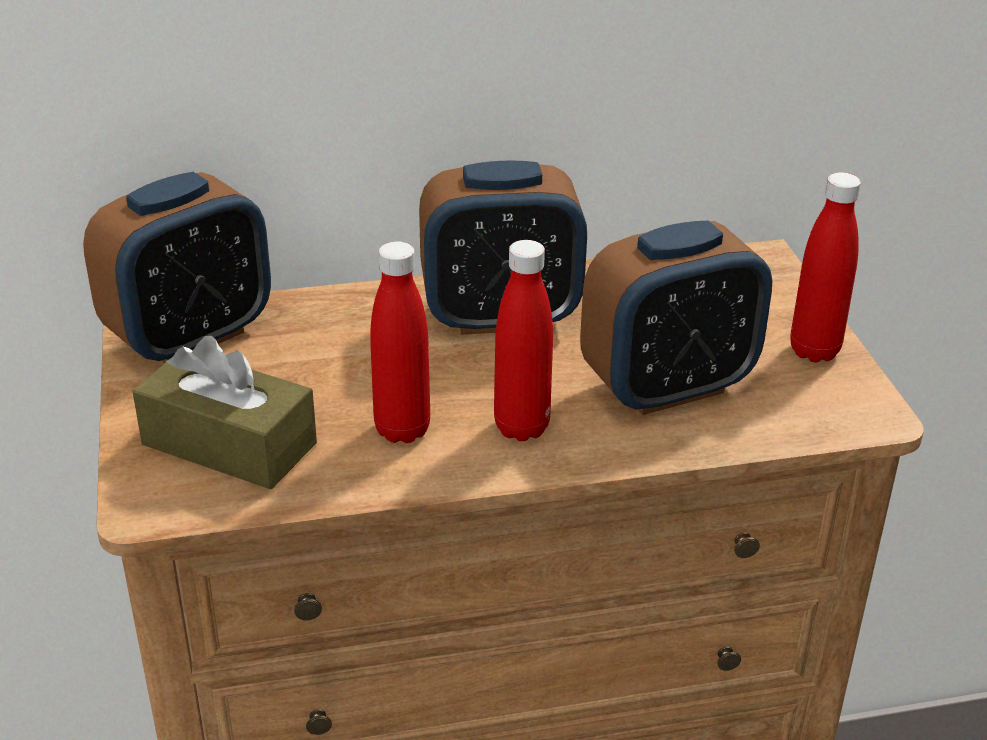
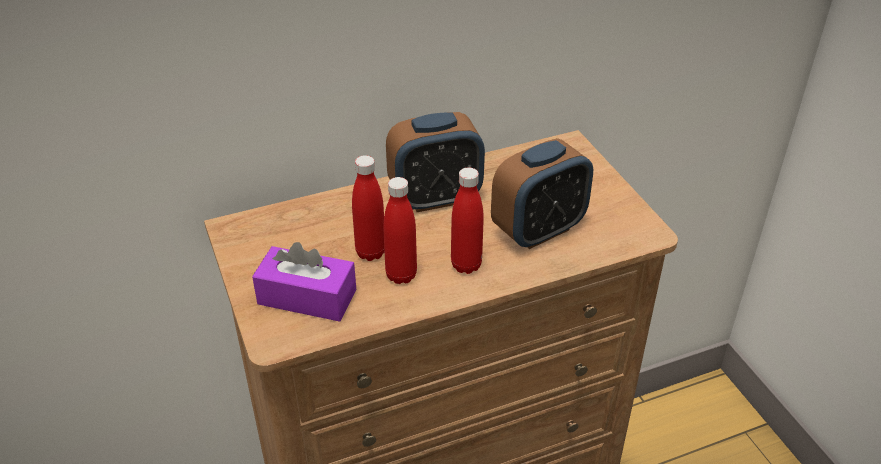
camera: 10 degrees left, 5 degrees up
(191, 336) = (262, 233): alarm clock -> none
(229, 444) = (307, 297): brown tissue box -> purple tissue box
(814, 351) = (611, 198): red bottle -> red bottle (370, 252)

